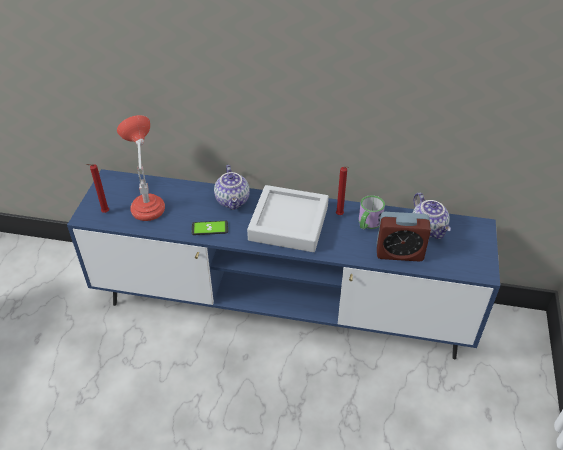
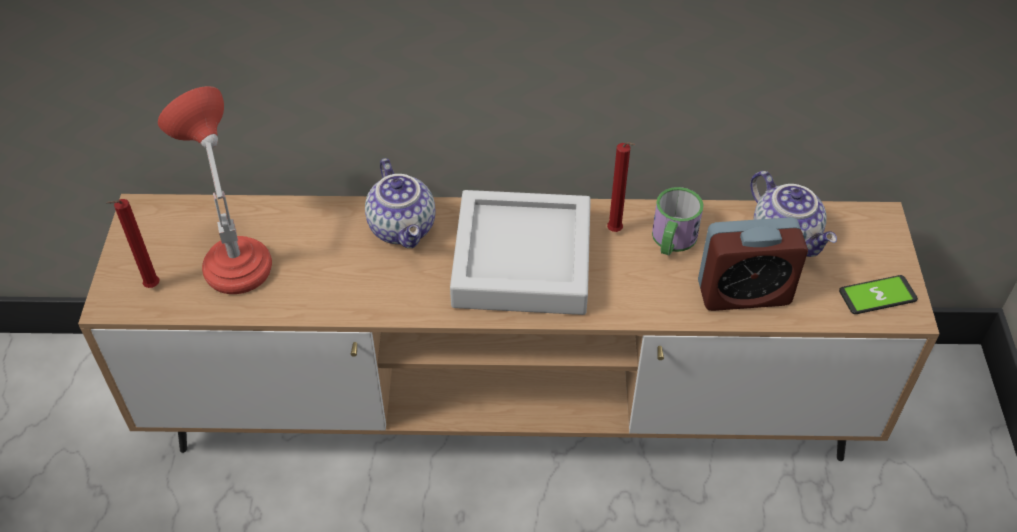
camera: 10 degrees left, 5 degrees up
(210, 228) = (371, 292): phone -> phone (877, 295)
(281, 308) = (508, 410): blue tv stand -> brown tv stand

